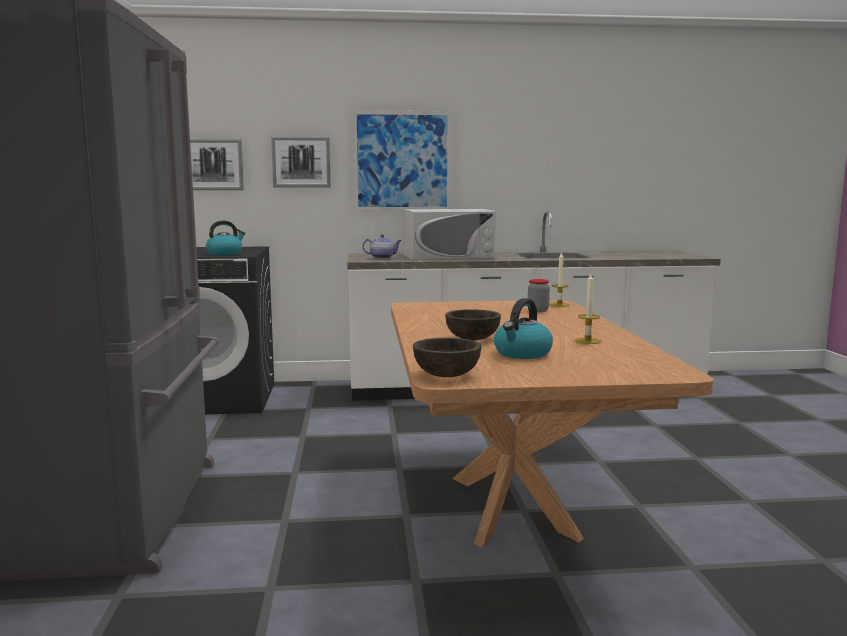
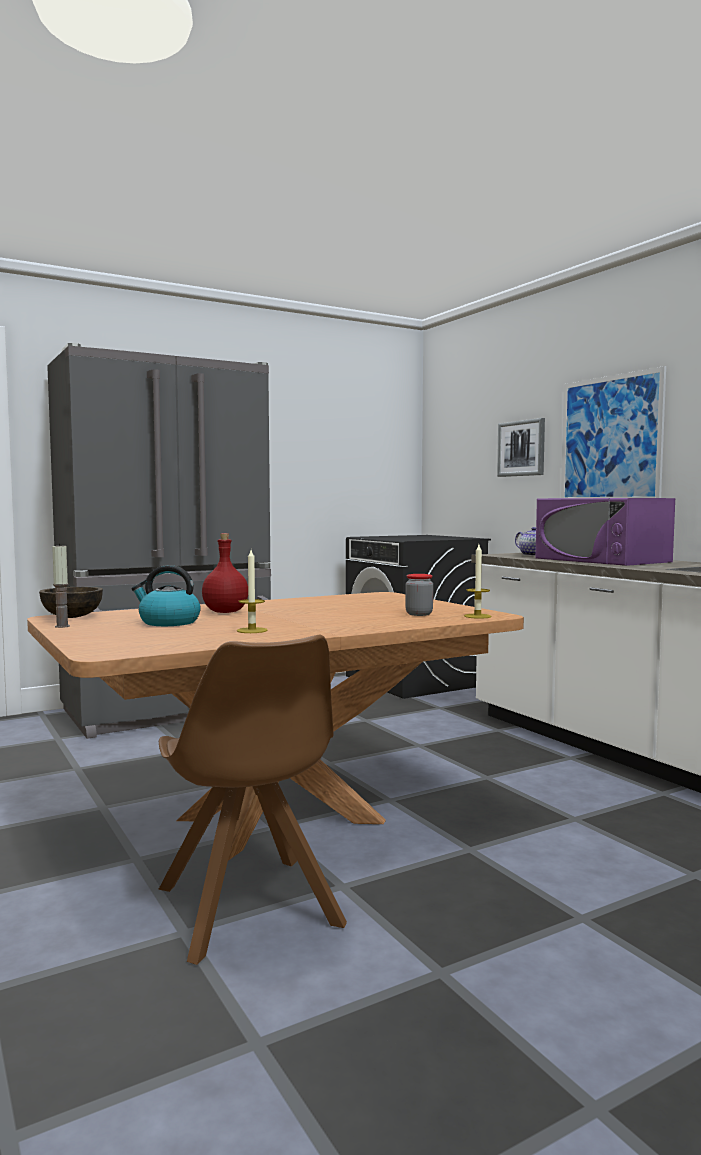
camera: 65 degrees right, 5 degrees down
(213, 164) = (462, 456): picture -> none
(225, 254) = (403, 539): kettle -> none
(448, 256) = (602, 560): white microwave -> purple microwave
(473, 339) = (225, 612): brown bowl -> red bottle
(515, 379) = (62, 626): none -> candle
(664, 540) = (250, 909): none -> brown chair

